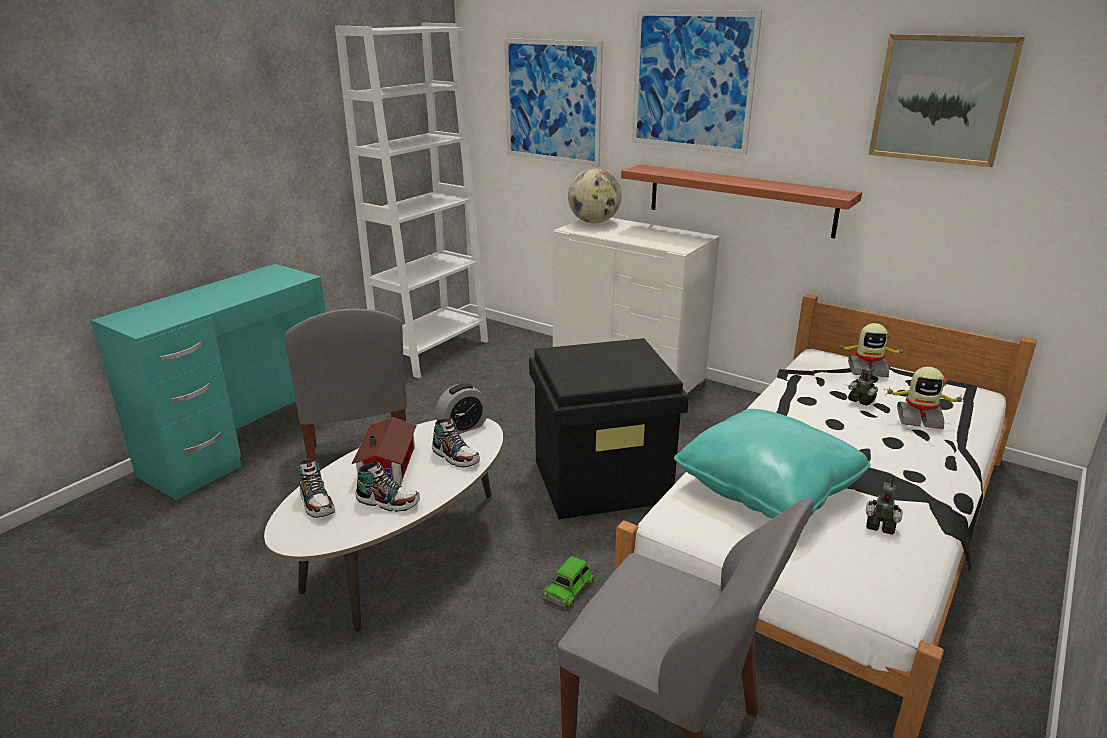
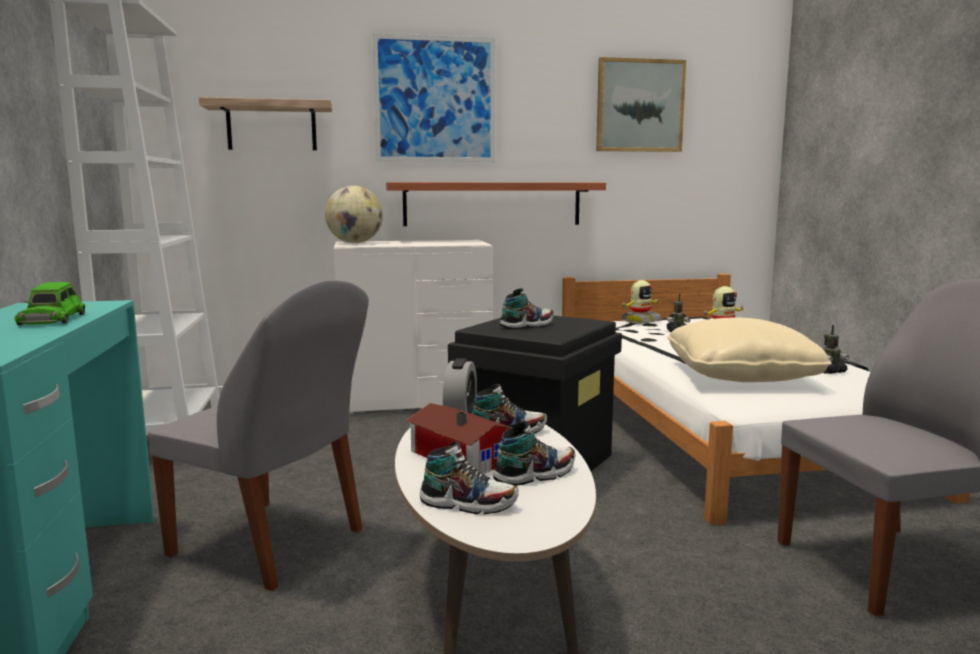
camera: 45 degrees left, 15 degrees down
(552, 101) = (271, 126): picture -> shelf
(569, 588) = (661, 531): green toy car -> green toy car (52, 319)
(595, 361) = (527, 326): none -> shoe
(767, 486) = (741, 376): turquoise pillow -> beige pillow

